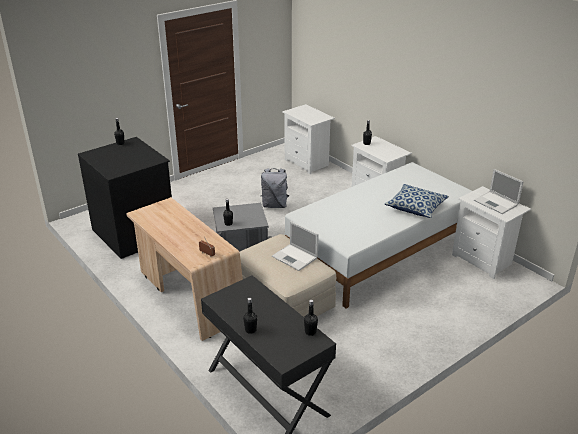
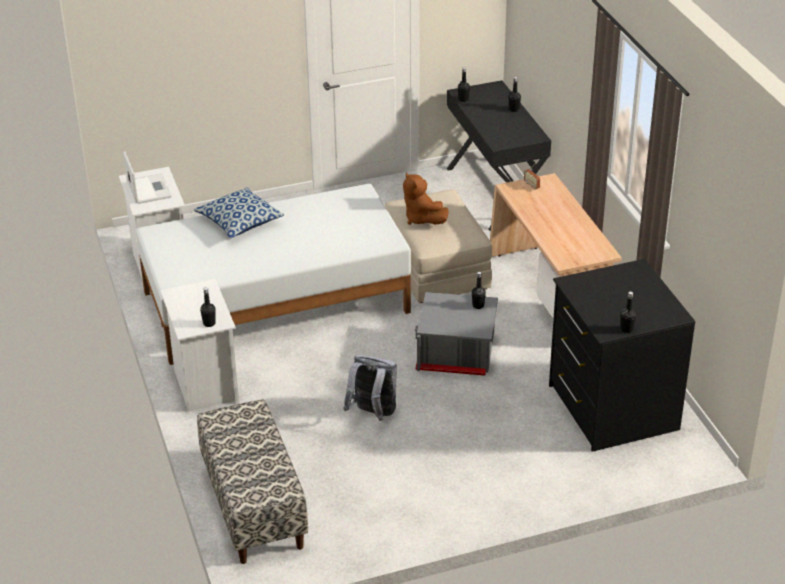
camera: 160 degrees left, 5 degrees up
(295, 257) = (421, 219): laptop -> brown plush toy
(308, 163) = (253, 506): white nightstand -> bench

